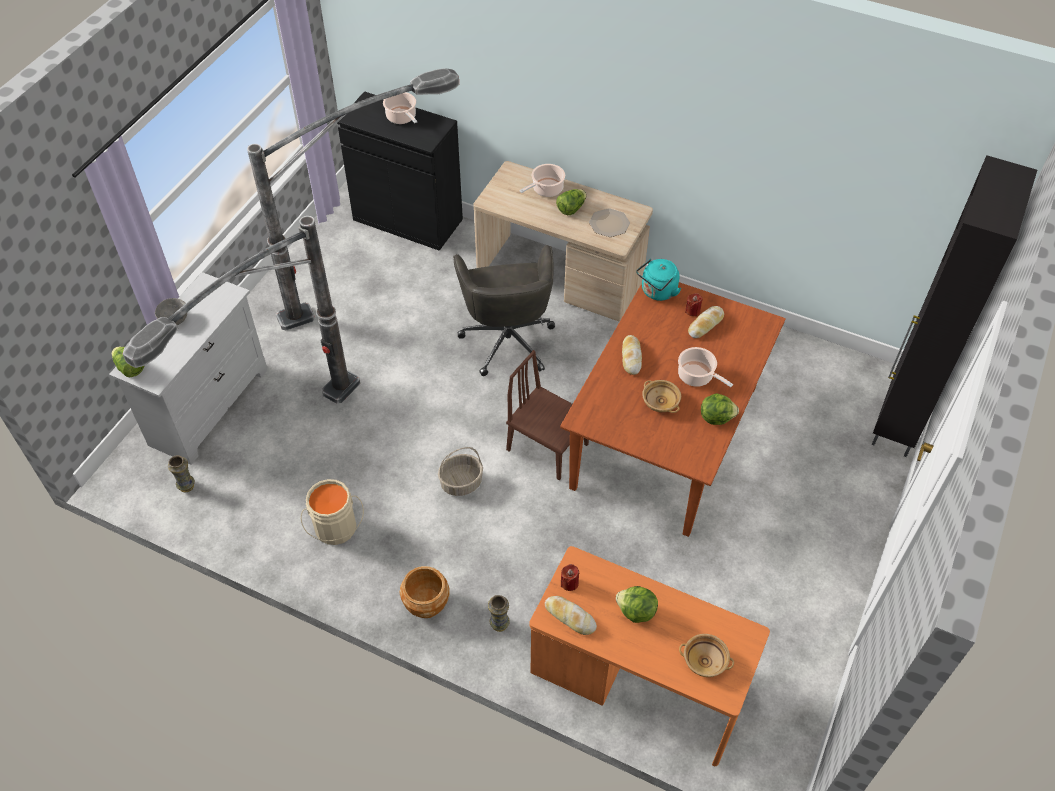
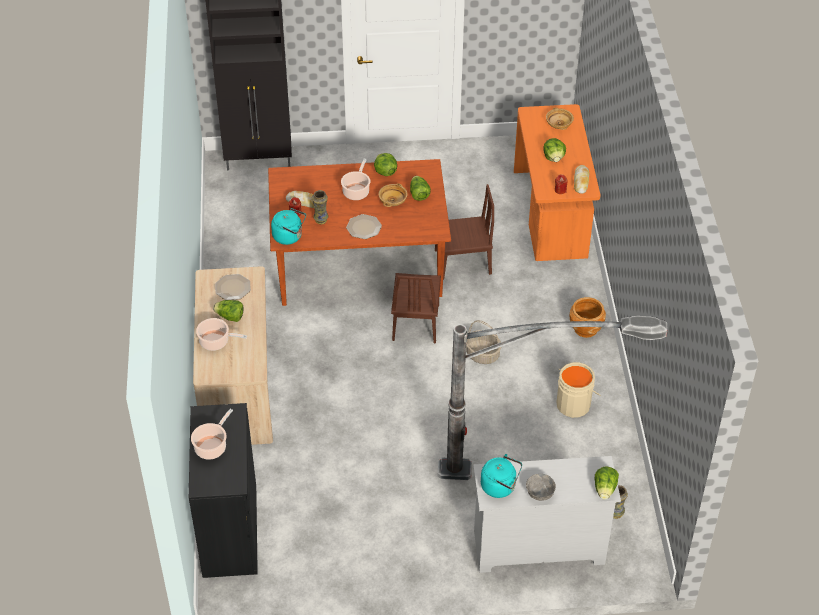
camera: 120 degrees left, 5 degrees down
(208, 296) = (500, 487): none -> turquoise kettle
(375, 291) = (336, 505): floor lamp -> none
(499, 624) = (568, 288): vase -> vase (320, 220)
(507, 339) = (329, 390): grey office chair -> none
(610, 536) = (462, 262): none -> brown chair
(631, 357) = (363, 227): bread -> plate
(656, 431) = (419, 194): none -> lettuce

